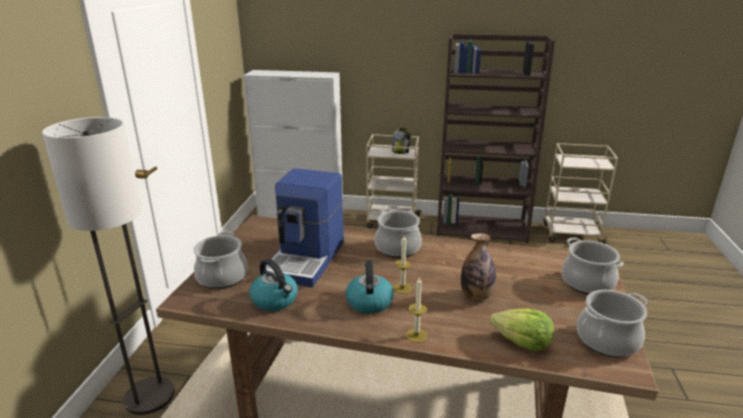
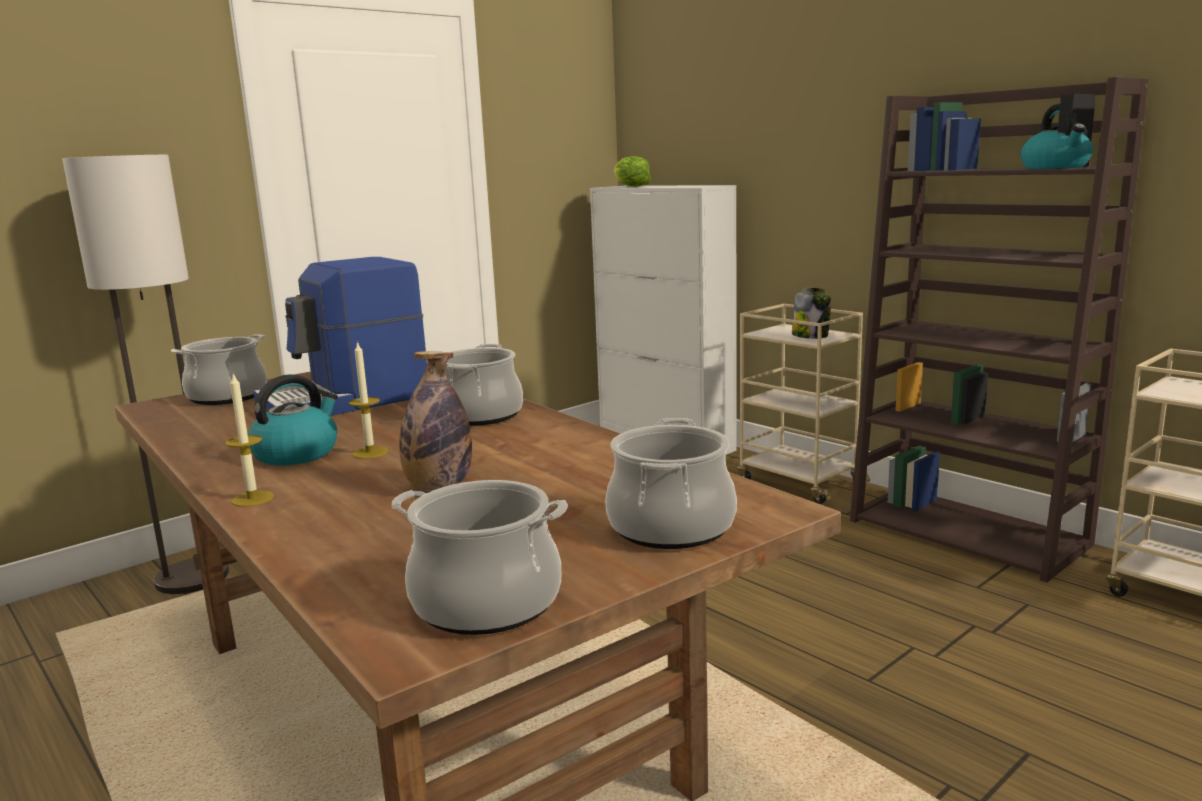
camera: 40 degrees right, 10 degrees down
(275, 300) = (216, 426): kettle -> kettle (1055, 167)
(522, 342) = (352, 553): lettuce -> lettuce (630, 186)

